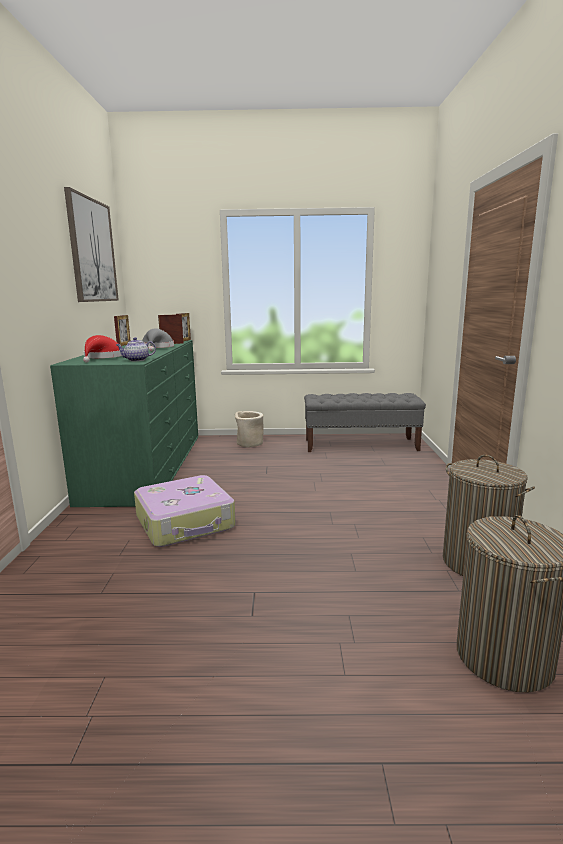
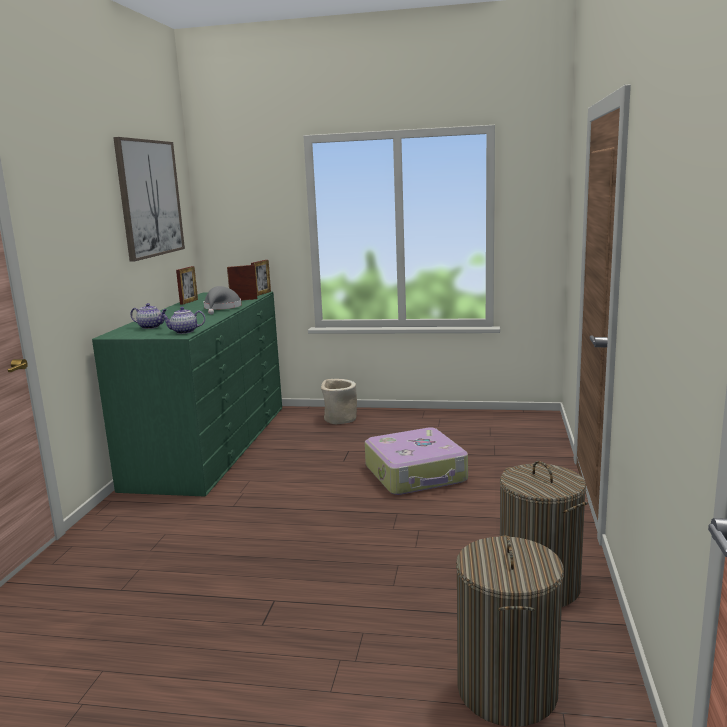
camera: 10 degrees right, 0 degrees up
(102, 358) = (151, 327): red hat -> teapot
(186, 522) = (231, 517): suitcase -> suitcase (416, 474)
(361, 445) = (477, 426): grey bench -> none

